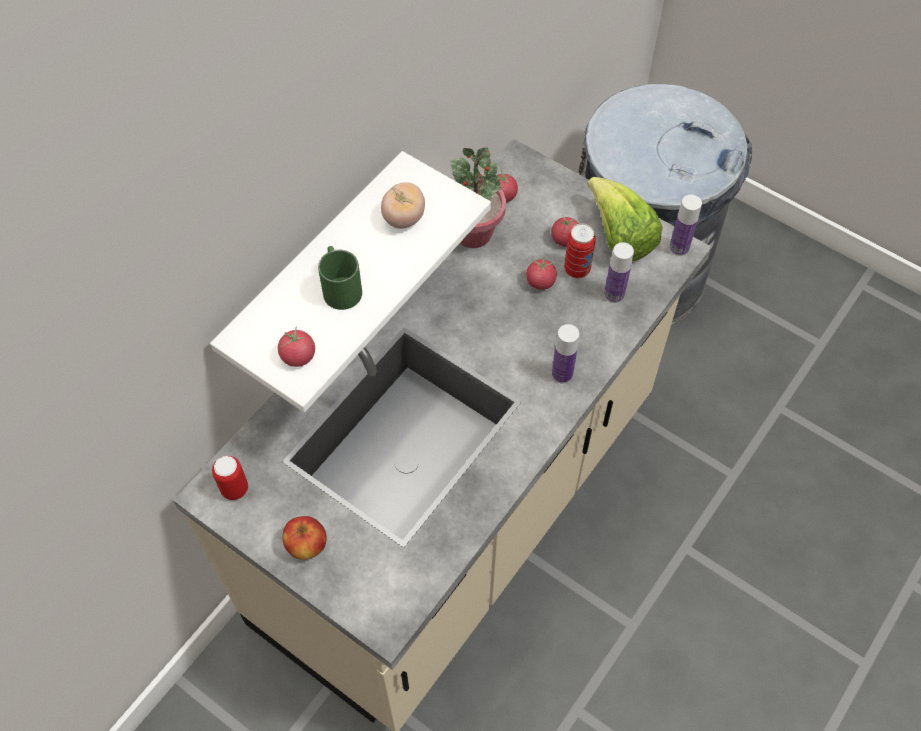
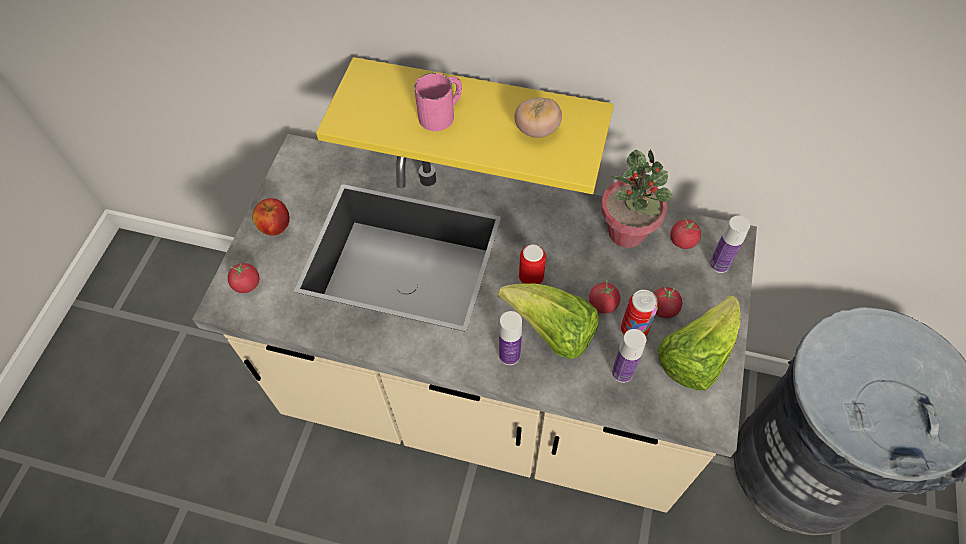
camera: 70 degrees right, 0 degrees up
(234, 489) = (308, 165): can -> can (531, 278)
(298, 356) = (361, 112): tomato -> tomato (247, 284)
(317, 273) = (480, 114): white shelf -> yellow shelf
(340, 286) = (442, 113): green mug -> pink mug
(551, 332) = (551, 331): none -> lettuce
(679, 247) = (715, 417): bottle -> bottle (719, 264)

